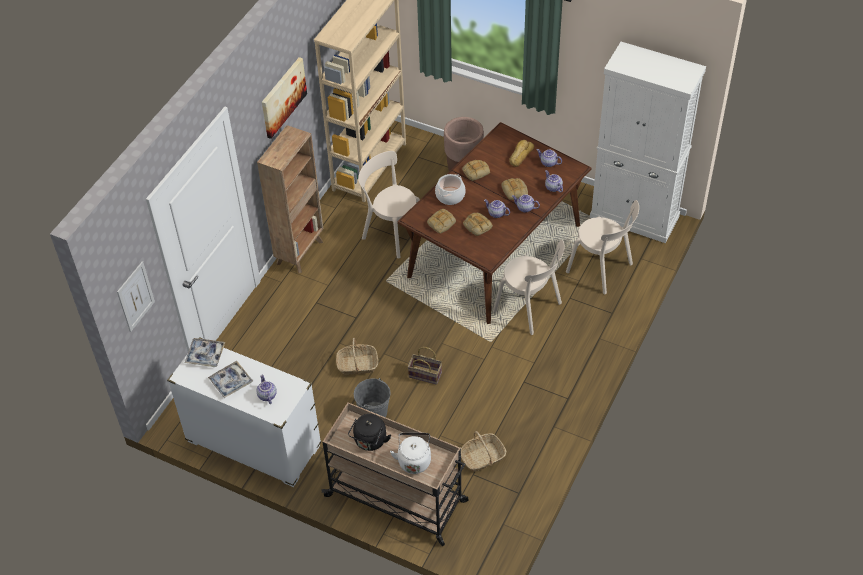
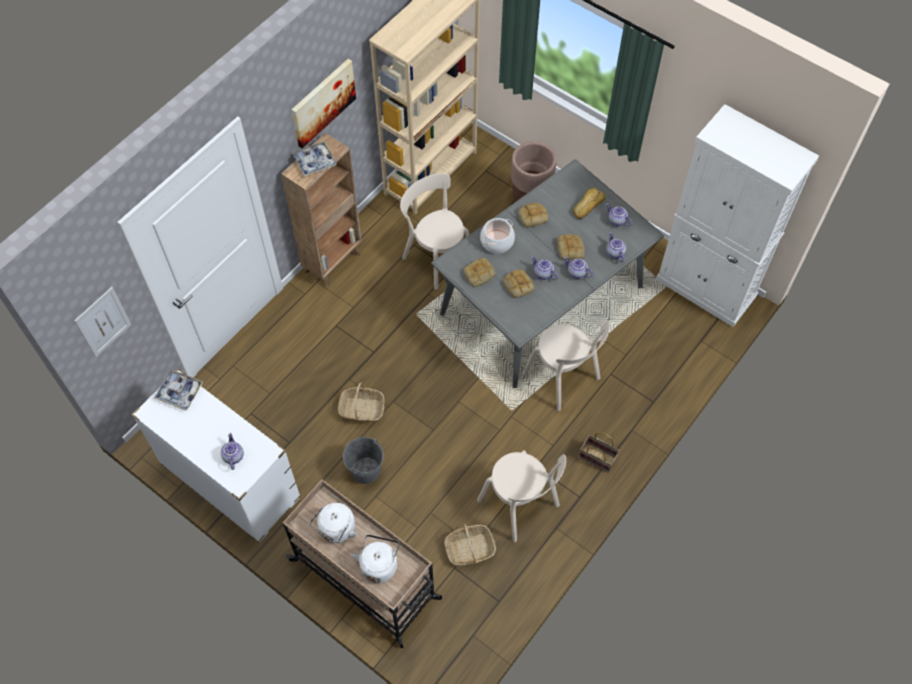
camera: 10 degrees right, 10 degrees up
(231, 382) = (198, 431): tray -> tray (315, 161)
(370, 442) = (336, 530): black kettle -> white kettle
(426, 374) = (432, 435): basket -> basket (598, 458)
(494, 251) = (541, 301): brown dining table -> grey dining table
(602, 269) = (654, 346): beige chair -> beige chair (520, 506)

